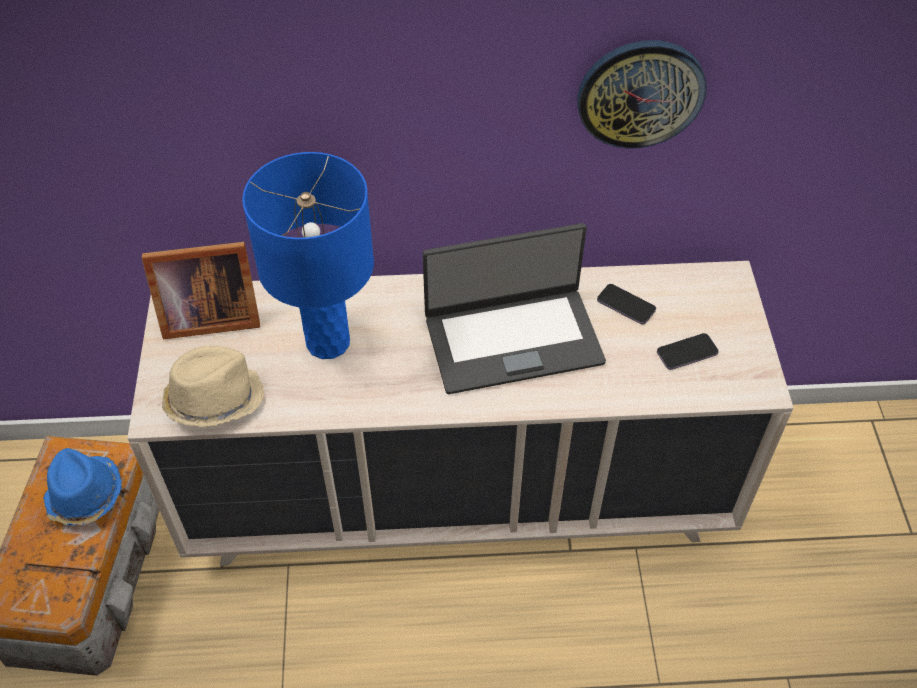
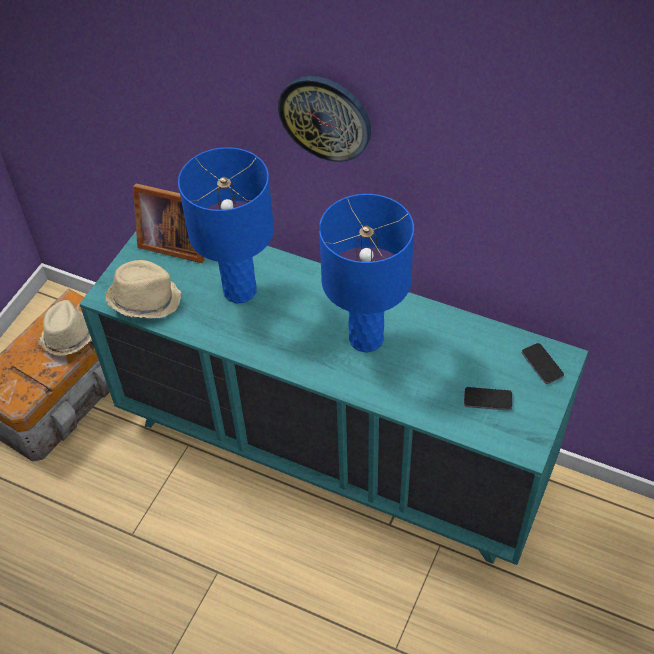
camera: 30 degrees right, 0 degrees up
(85, 496) = (69, 337): blue hat -> beige hat
(460, 494) = (333, 448): beige dresser -> turquoise dresser
(512, 339) = (366, 338): laptop -> blue table lamp
(626, 305) = (466, 347): phone -> phone (542, 364)
(640, 93) = (499, 185): wall clock -> wall clock (325, 117)

